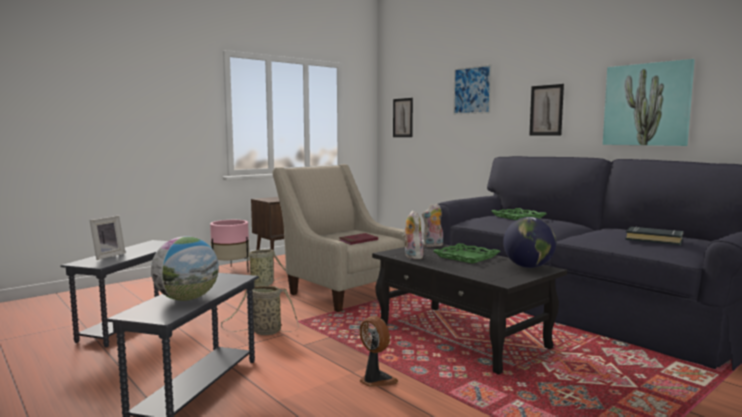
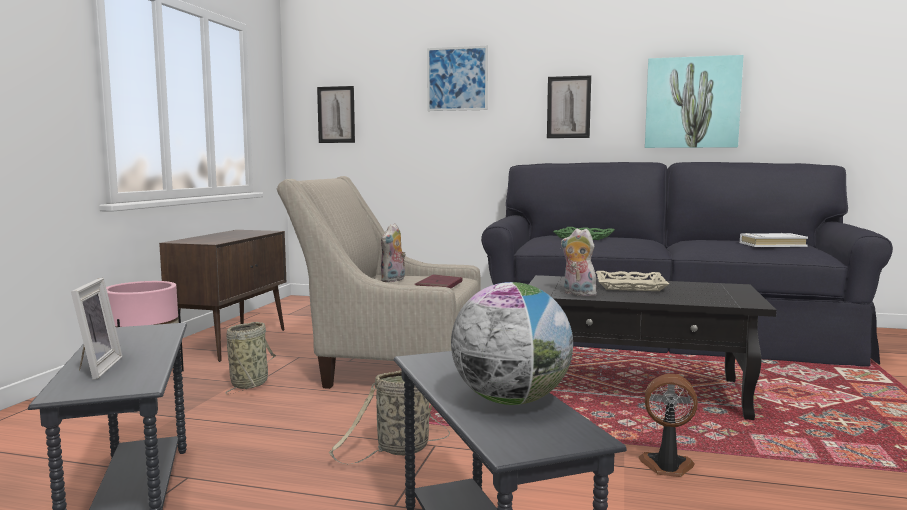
camera: 35 degrees left, 0 degrees up
(433, 245) = (554, 279): plush toy -> plush toy (393, 280)
(466, 257) = (630, 286): green tray -> beige tray
(528, 267) = (716, 287): globe -> none
(654, 240) = (772, 245): black book -> white book

